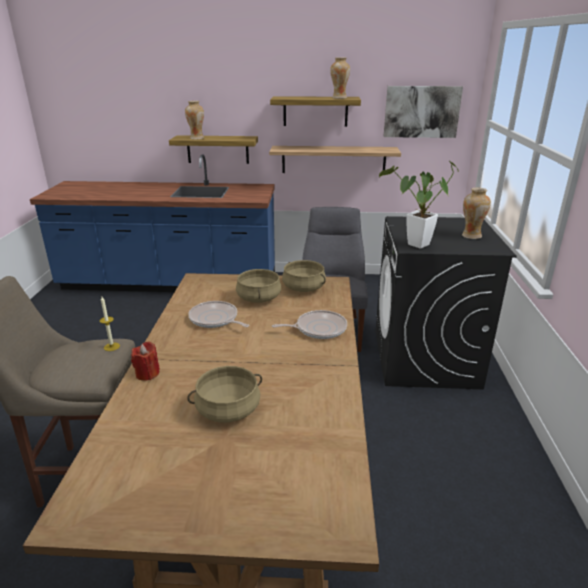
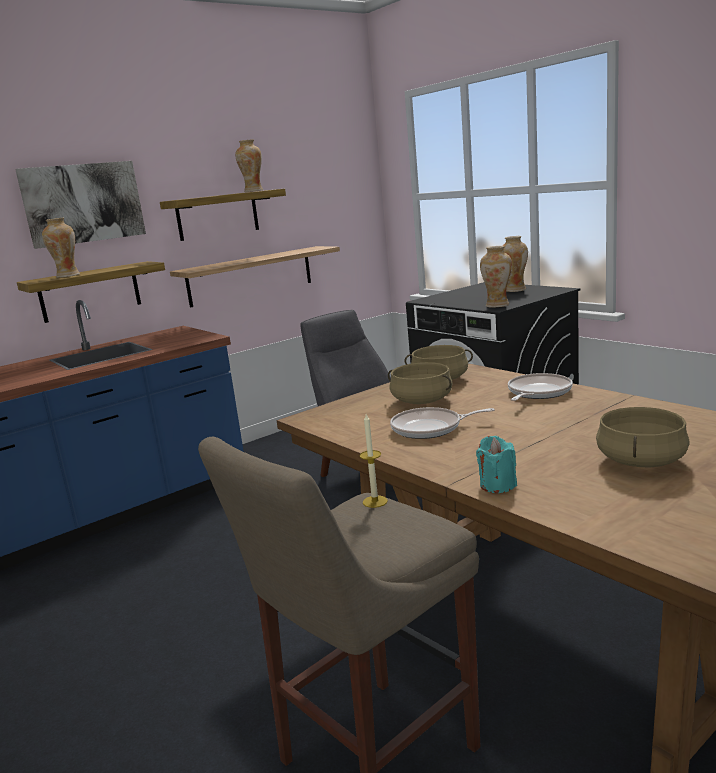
camera: 40 degrees left, 10 degrees down
(147, 373) = (497, 485): red candle -> turquoise candle
(415, 246) = (497, 305): potted plant -> vase
(421, 111) = (332, 200): picture -> picture (83, 203)

